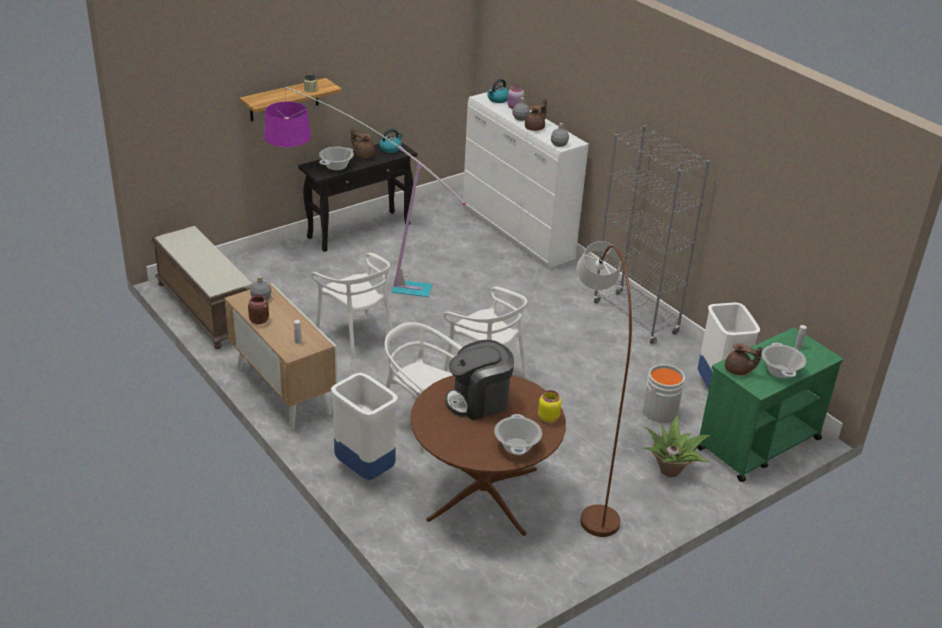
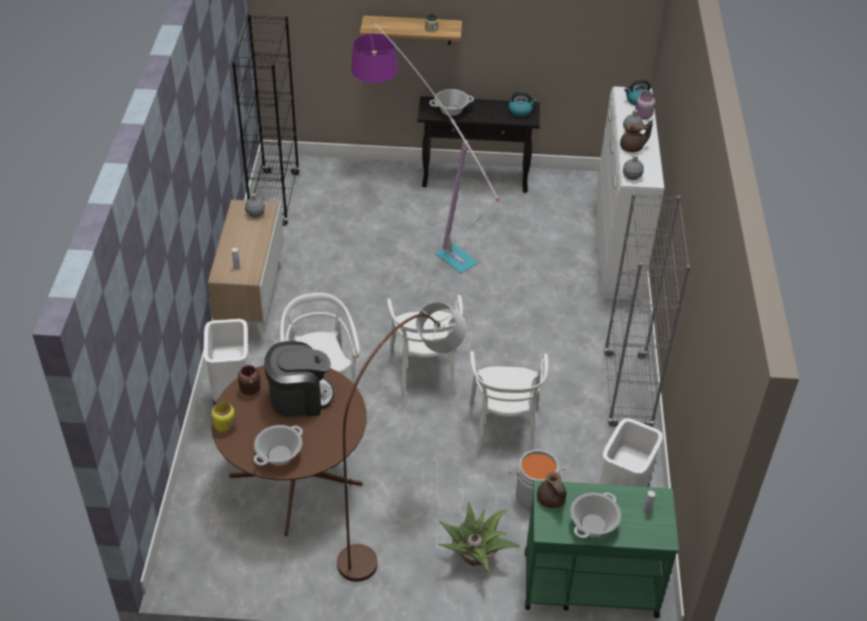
camera: 40 degrees right, 10 degrees up
(205, 309) = (275, 198): brown bench -> black bookcase
(259, 320) = (231, 233): brown jar -> brown jar (250, 389)
(356, 335) = (360, 281): white chair -> white chair (503, 429)
(363, 155) = (488, 108): brown teapot -> none
(478, 401) = (300, 397): coffee machine -> coffee machine turned 150 degrees clockwise
(548, 417) = (335, 445): yellow jar -> yellow jar (225, 426)

